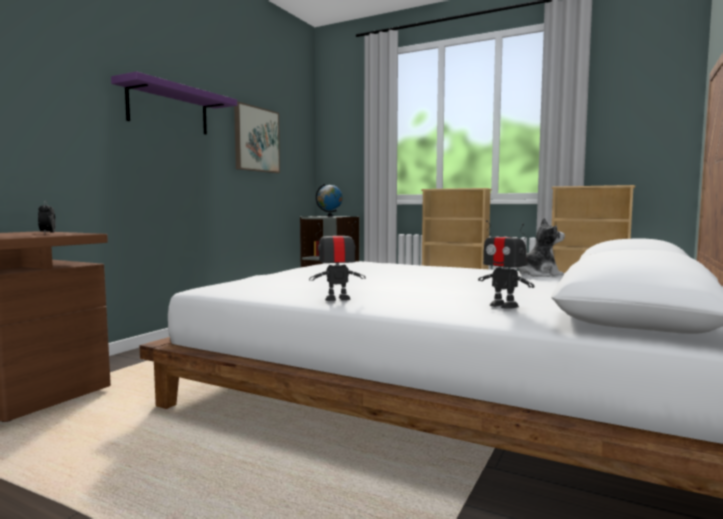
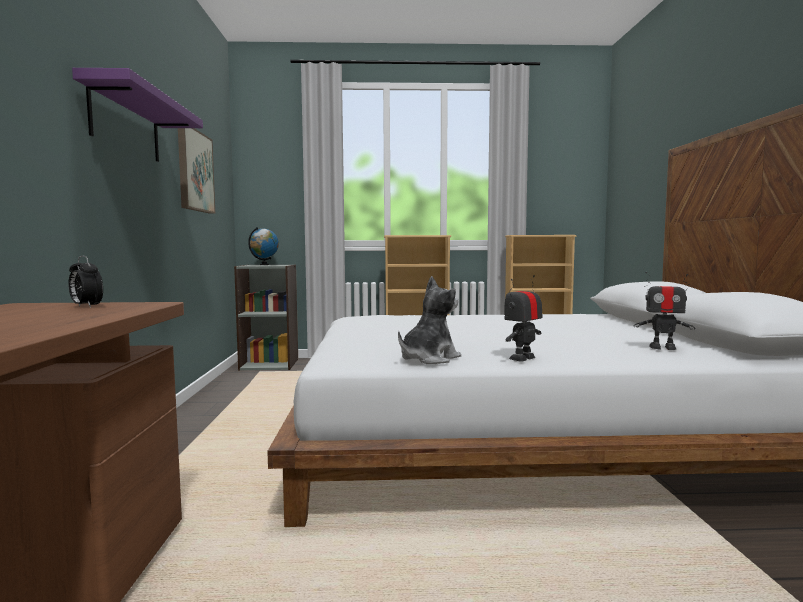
camera: 30 degrees left, 0 degrees up
(538, 274) = (568, 316): plush toy -> plush toy (428, 359)

